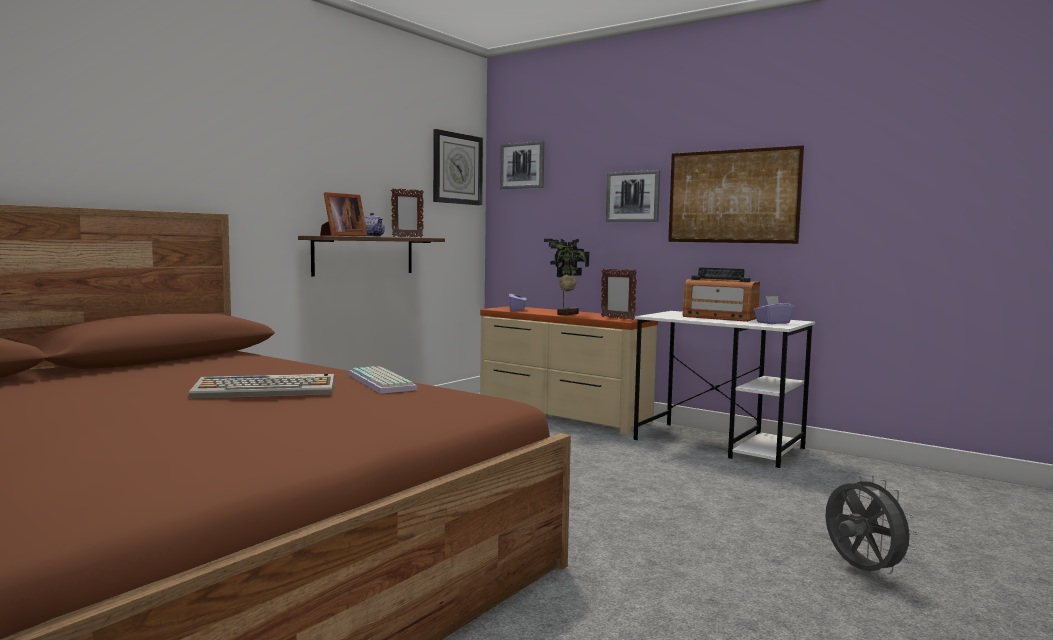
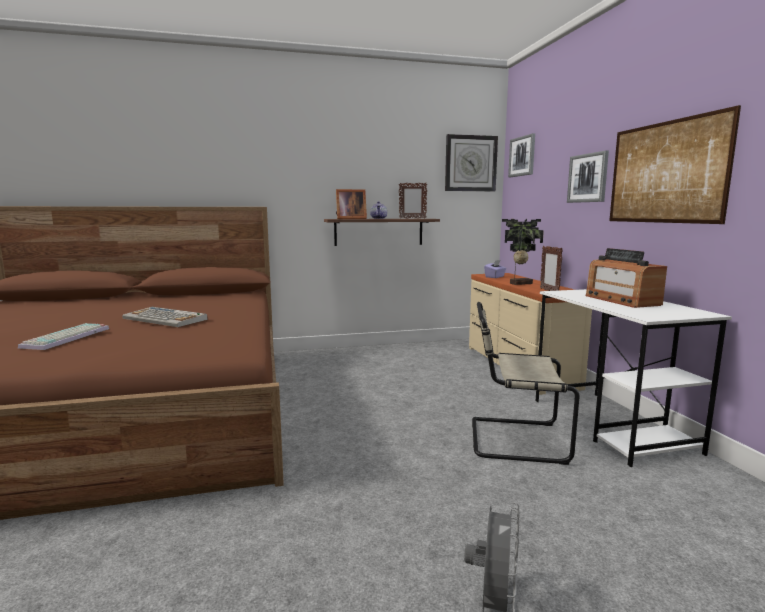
camera: 40 degrees right, 5 degrees up
(383, 382) = (234, 323): keyboard -> keyboard (67, 338)
(675, 472) = (513, 439): none -> beige chair
(772, 323) = (659, 312): purple tissue box -> none

